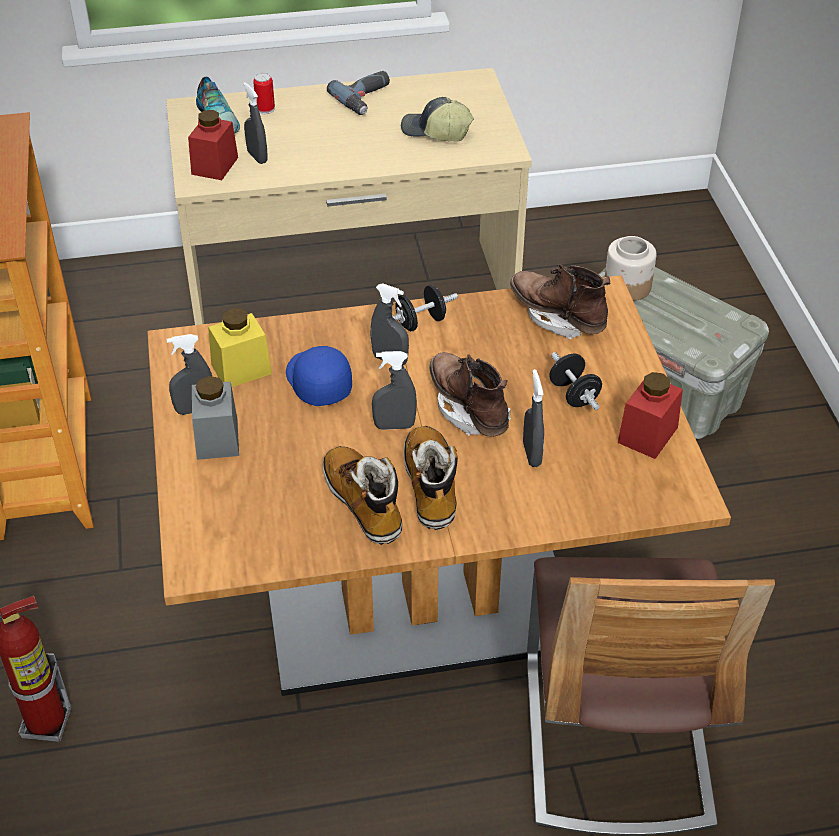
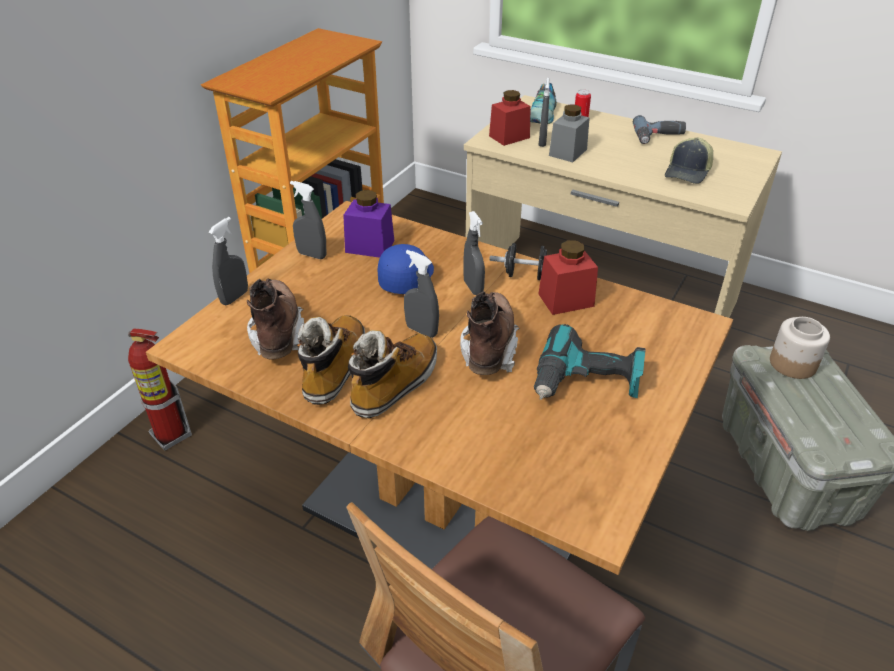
camera: 40 degrees right, 5 degrees down
(217, 439) = (301, 278): grey jar -> grey jar (568, 152)
(241, 369) = (370, 246): yellow jar -> purple jar
(435, 132) = (688, 172): cap -> cap turned 120 degrees counterclockwise
(532, 454) = (498, 407): grey spray bottle -> grey spray bottle (234, 297)
(557, 317) = (639, 322): brown boot -> brown boot (278, 334)
(574, 394) = (587, 383): black dumbbell -> power drill
(647, 435) = (617, 449): red jar -> red jar (566, 300)

